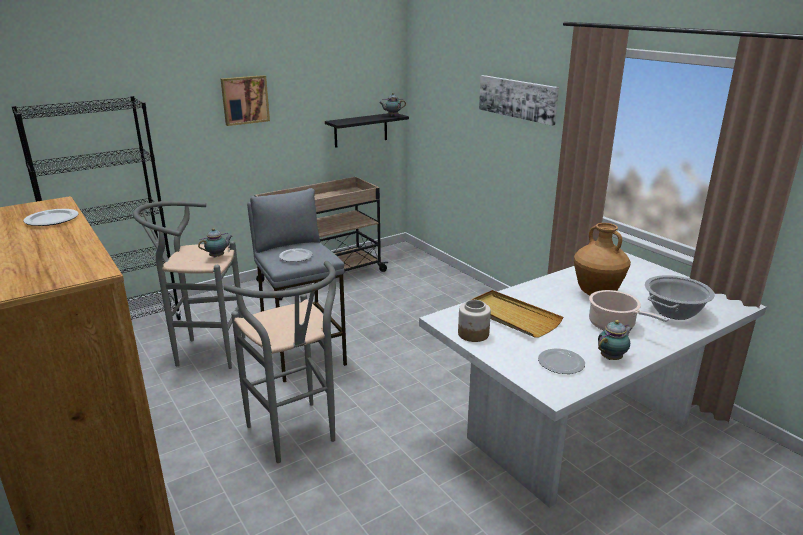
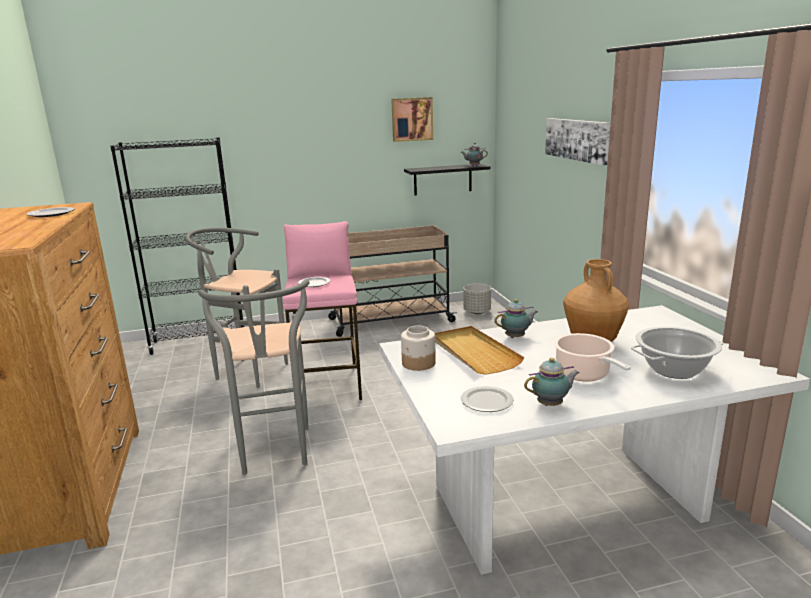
camera: 20 degrees right, 5 degrees down
(218, 256) = (257, 280): teapot -> teapot (516, 337)
(244, 100) = (323, 145): picture -> picture (412, 119)
(303, 354) = (328, 384): grey stool -> pink stool
(401, 258) = (477, 312): none -> grey planter

